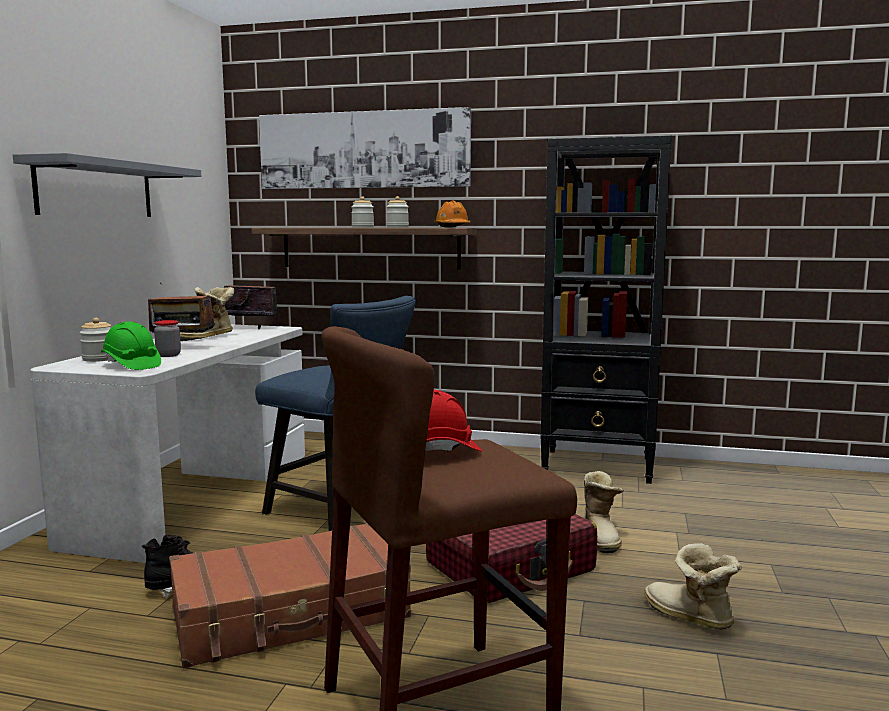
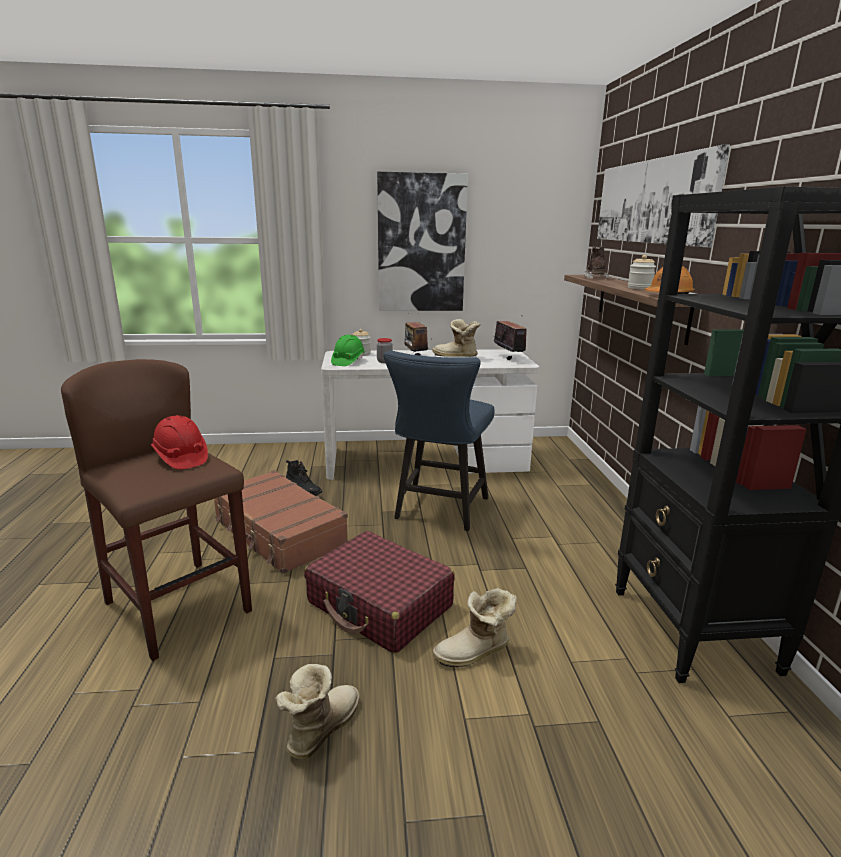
camera: 70 degrees right, 10 degrees up
(96, 189) = (421, 244): grey shelf -> picture
(297, 227) = (595, 277): none -> brown boot
(362, 227) = (619, 284): jar -> none

